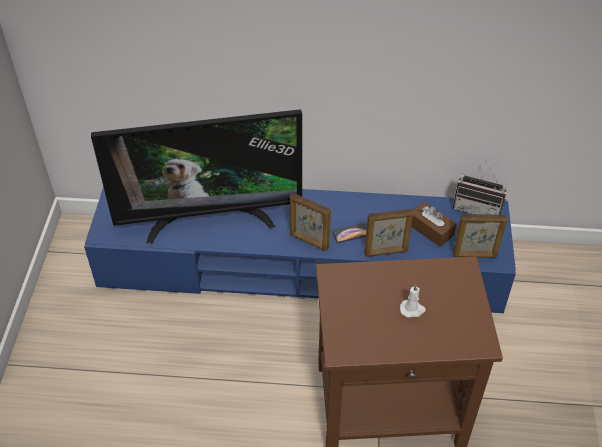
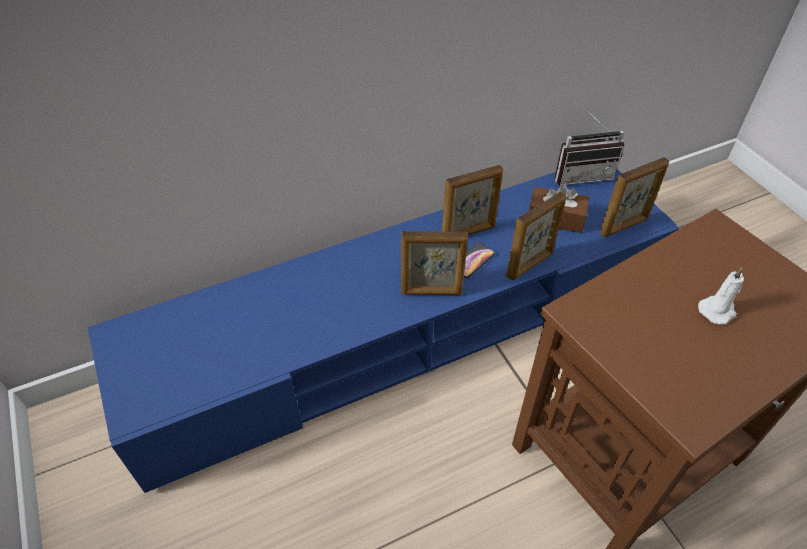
camera: 30 degrees left, 0 degrees up
(209, 218) = (279, 319): television -> none
(363, 214) = (469, 233): none -> picture frame

